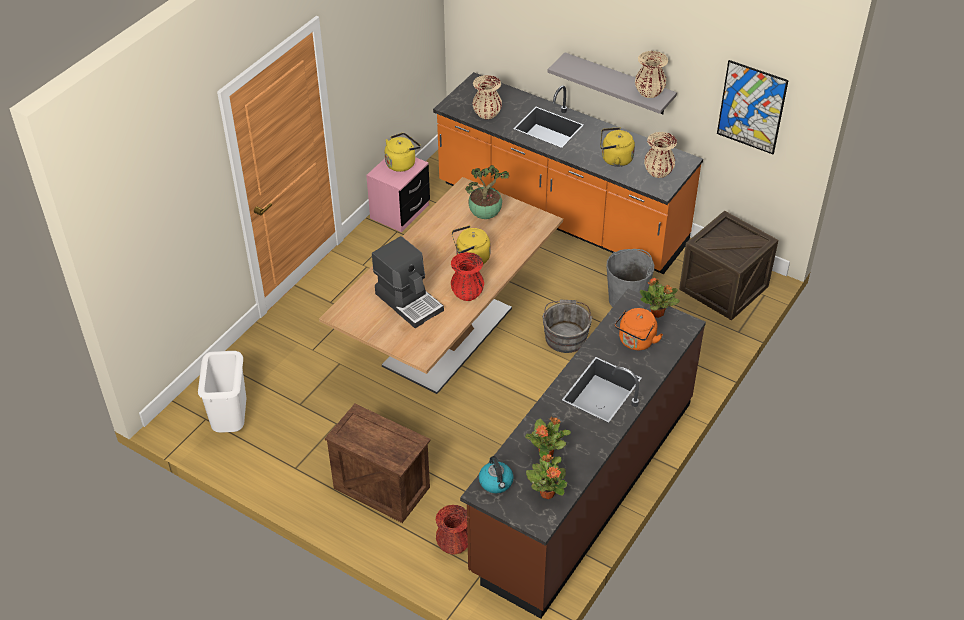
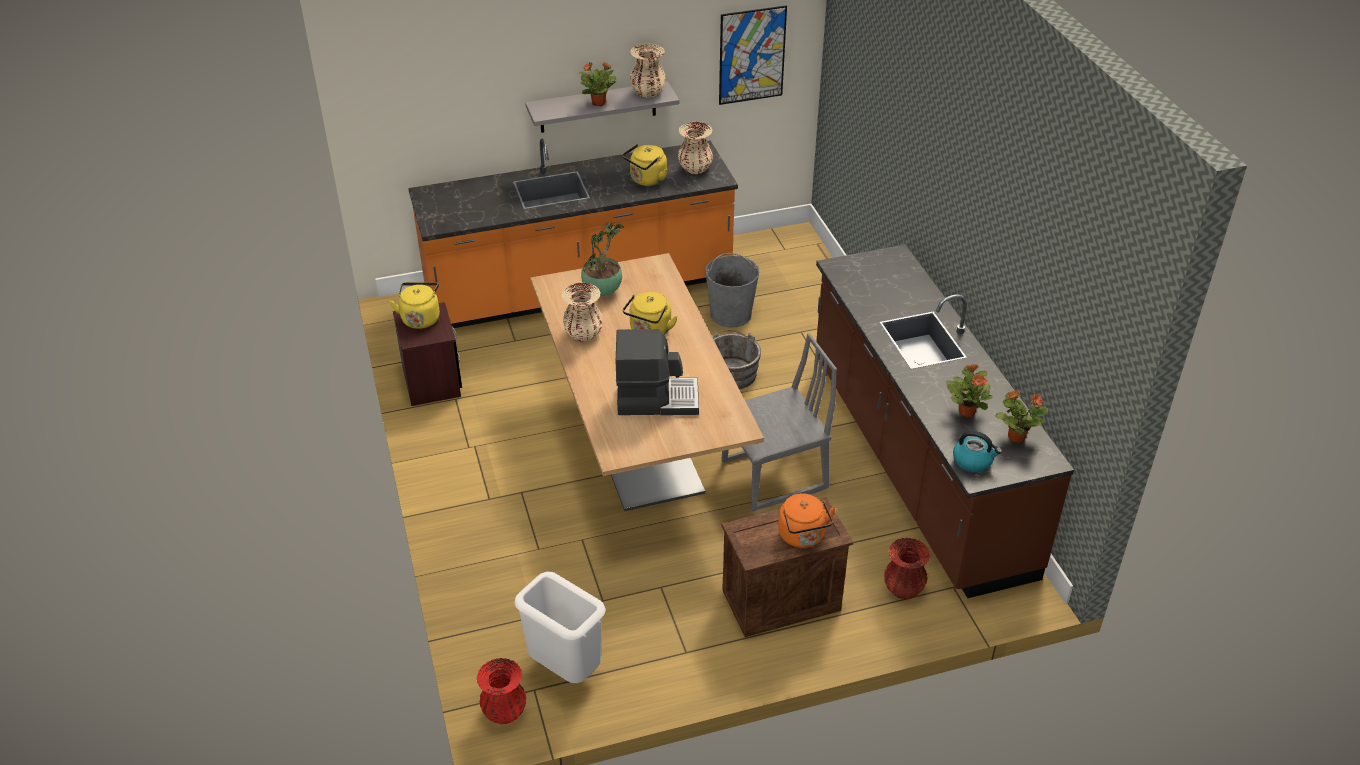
camera: 50 degrees left, 5 degrees down
(400, 212) = (432, 382): pink nightstand -> brown nightstand
(467, 294) = (693, 358): red vase -> red vase (504, 712)
(487, 114) = (480, 211): beige vase -> beige vase (583, 334)
(490, 418) = (774, 476): none -> grey chair
(636, 342) = (887, 291): orange kettle -> orange kettle (803, 537)
(657, 313) = (866, 262): potted plant -> potted plant (599, 103)
(723, 288) = (783, 258): crate -> none

